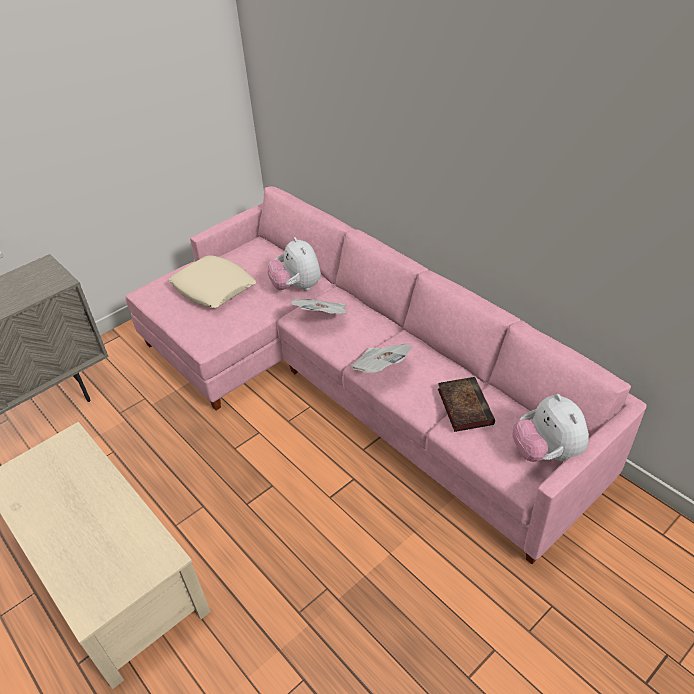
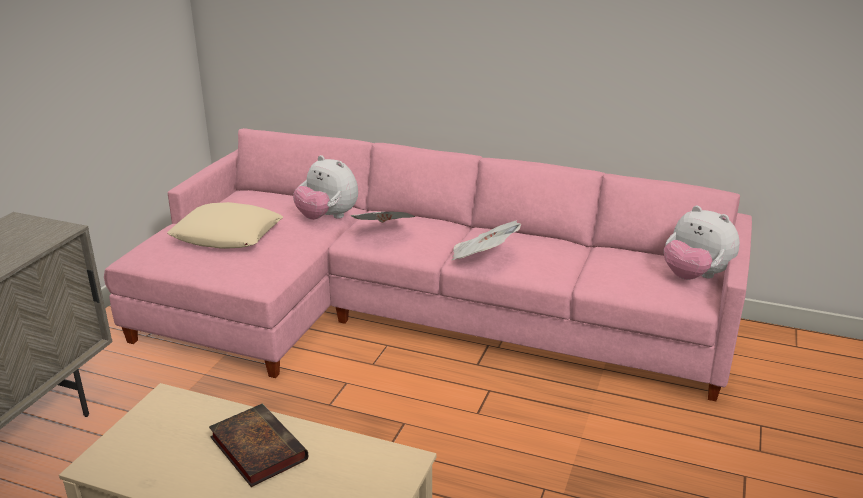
camera: 30 degrees left, 15 degrees down
(463, 405) = (591, 263): book -> book (256, 448)

